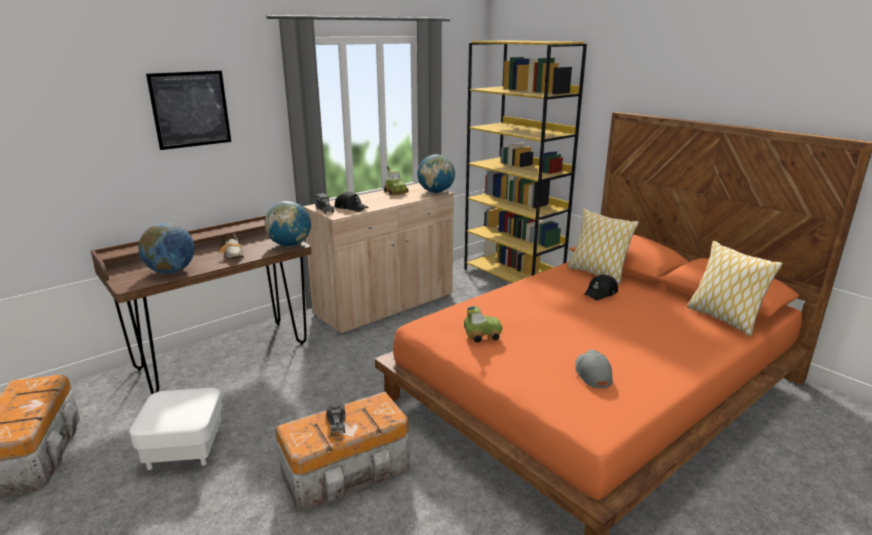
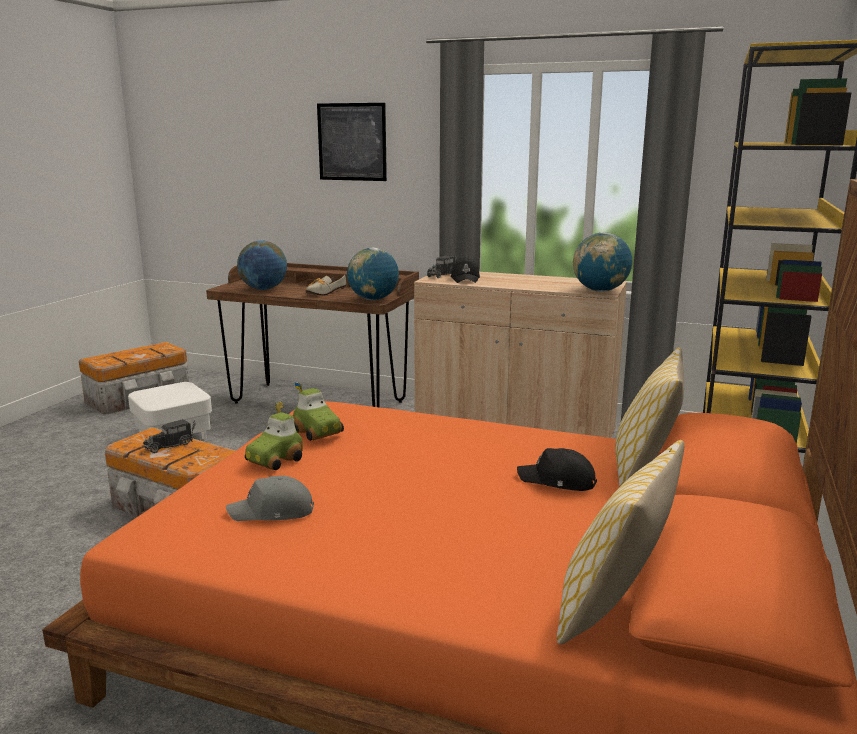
camera: 60 degrees right, 5 degrees down
(396, 192) = (560, 281): toy car -> toy car (275, 460)
(592, 374) = (272, 512): grey cap -> grey cap turned 150 degrees counterclockwise

